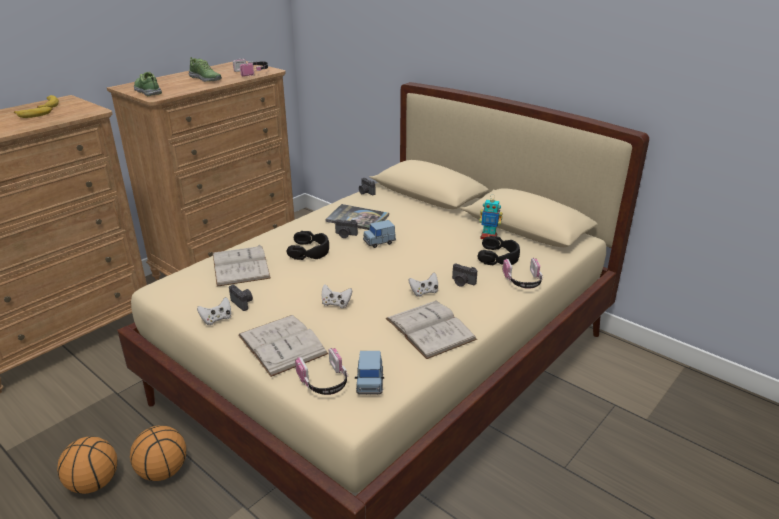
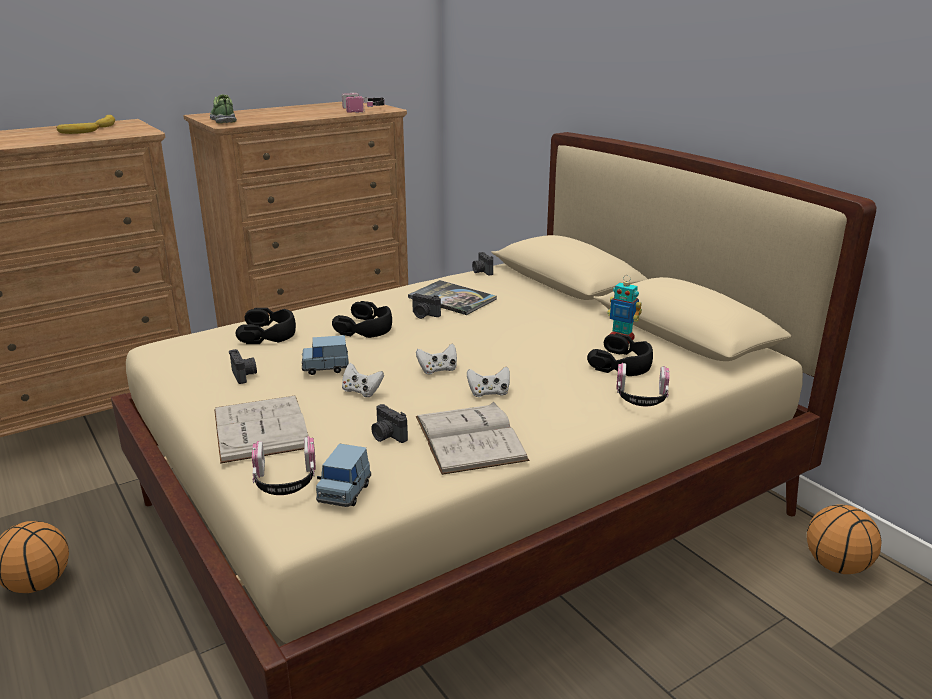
camera: 15 degrees right, 5 degrees down
(162, 472) = (121, 586): basketball -> basketball (836, 566)
(205, 79) = (302, 113): shoe -> none
(217, 319) = (201, 389): white game controller -> white game controller (438, 370)
(240, 265) = (268, 333): white book -> black headphones
(379, 242) = (463, 328): blue toy car -> blue toy car (325, 368)
(462, 282) = (550, 388): camera -> camera (387, 436)

